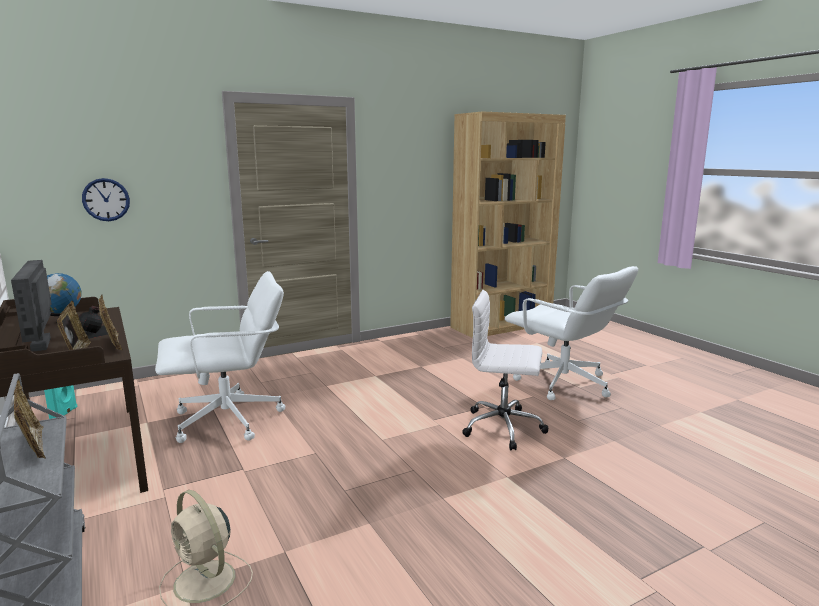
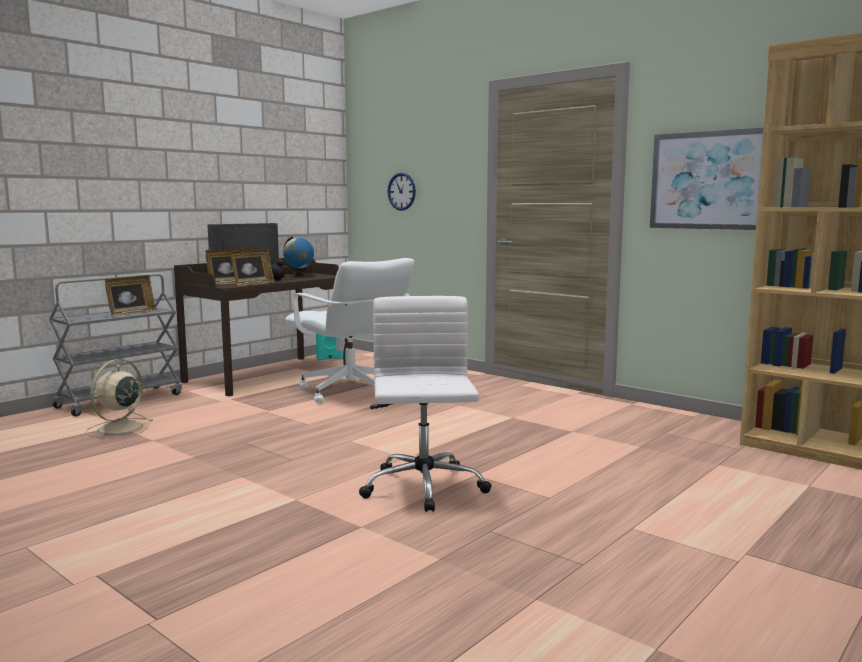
camera: 70 degrees right, 5 degrees down
(410, 185) = (707, 180): none -> picture
(564, 384) = (629, 515): white office chair -> none

